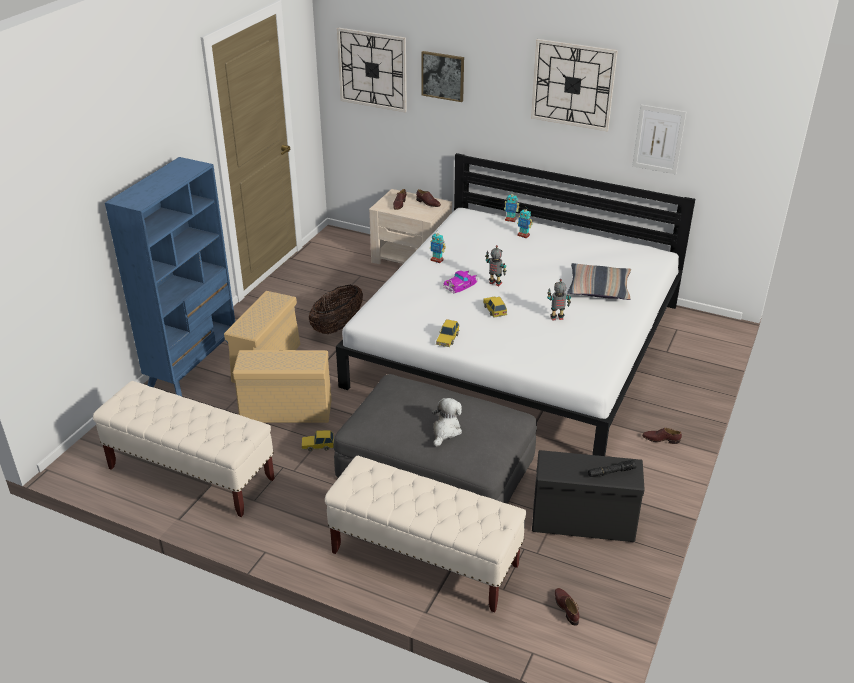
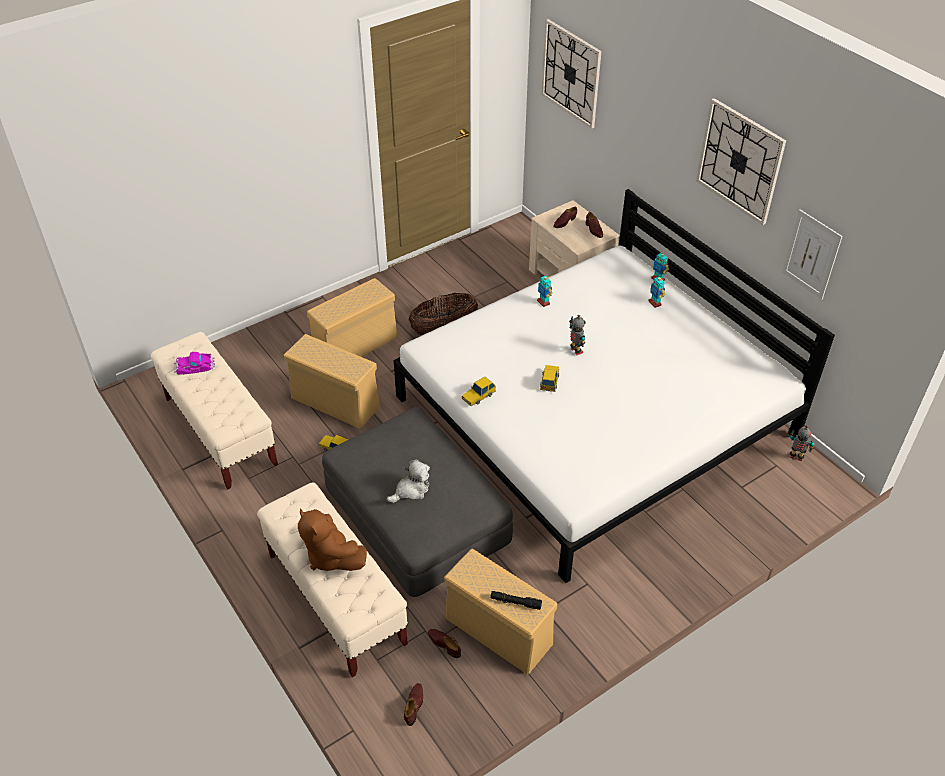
camera: 30 degrees right, 10 degrees up
(194, 366) = (296, 326): blue bookcase -> none
(429, 502) = (331, 556): none -> brown plush toy
(443, 76) = (628, 104): picture -> none
(460, 284) = (541, 339): toy car -> toy car (194, 366)
(557, 318) = (601, 415): toy robot -> toy robot (796, 457)
(581, 522) = (497, 630): black storage box -> beige storage box
(599, 289) = (675, 397): pillow -> none
(661, 439) = (647, 582): brown shoe -> brown shoe (444, 644)

